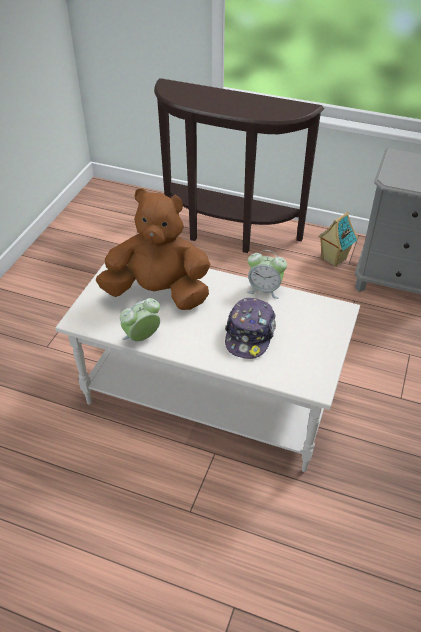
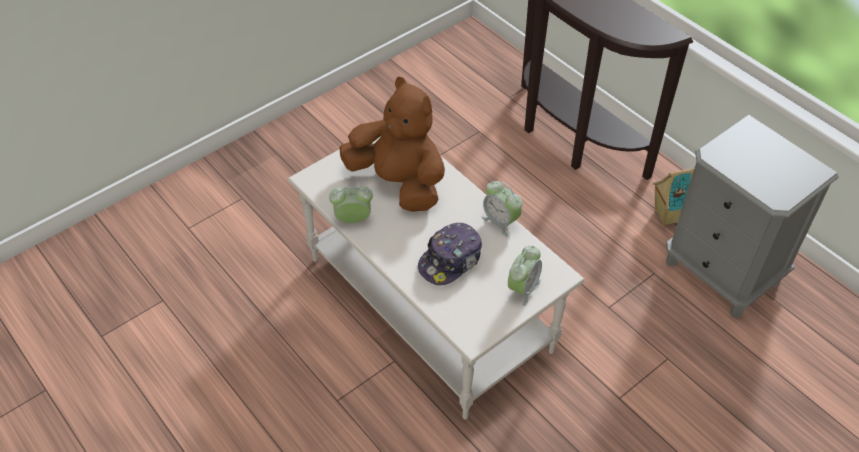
camera: 30 degrees right, 5 degrees up
(323, 331) = (523, 288): none -> alarm clock

